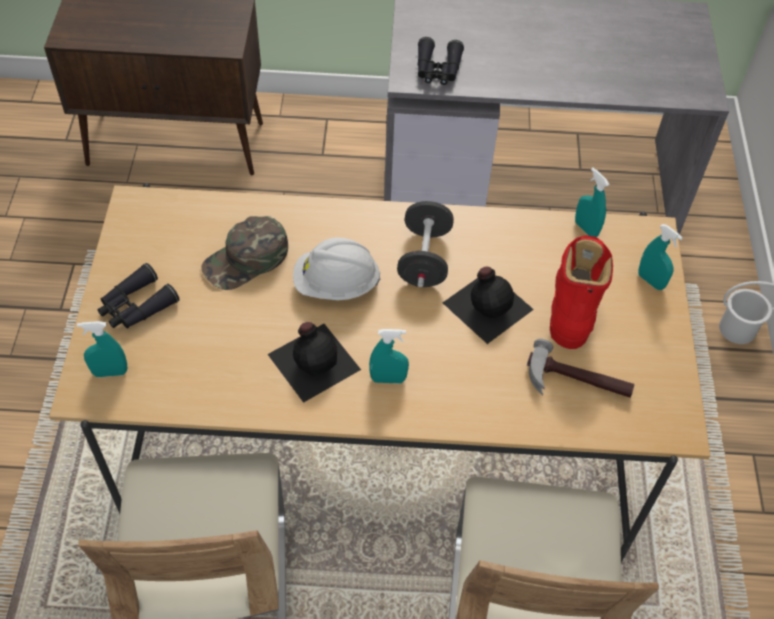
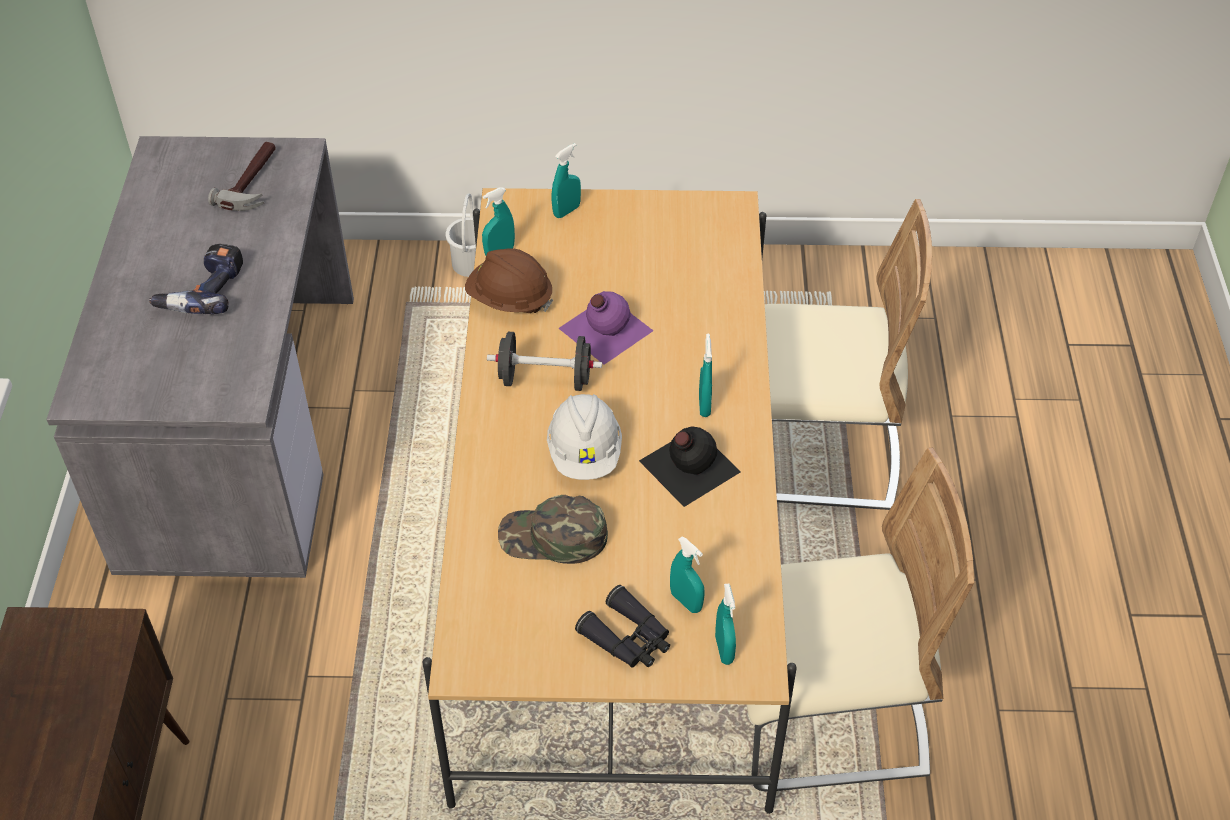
camera: 90 degrees left, 5 degrees down
(165, 348) = (686, 601): none -> turquoise spray bottle
(246, 260) = (552, 537): green cap -> green cap turned 135 degrees clockwise
(438, 69) = (229, 374): black binoculars -> none
(487, 304) = (604, 329): black bottle -> purple bottle
(524, 235) = (509, 299): none -> brown hard hat
(527, 50) = (203, 291): none -> power drill
(576, 297) = (590, 264): red boot -> none
(577, 383) = (693, 269): hammer -> hammer (254, 183)

